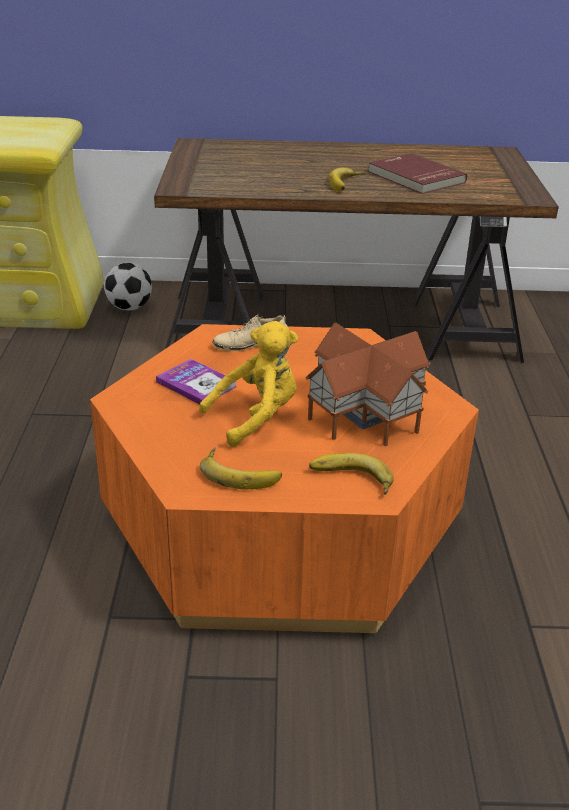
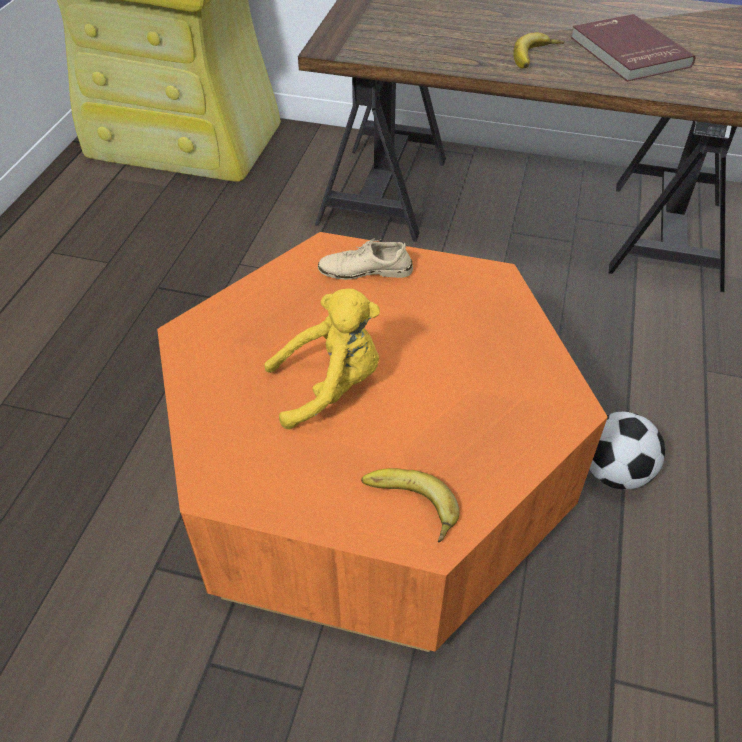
camera: 15 degrees right, 15 degrees up
(129, 308) = (297, 160): football -> football (615, 473)
(196, 384) = (280, 324): book -> none
(241, 473) = (283, 471): banana -> none
(365, 411) = (464, 397): toy house -> none

